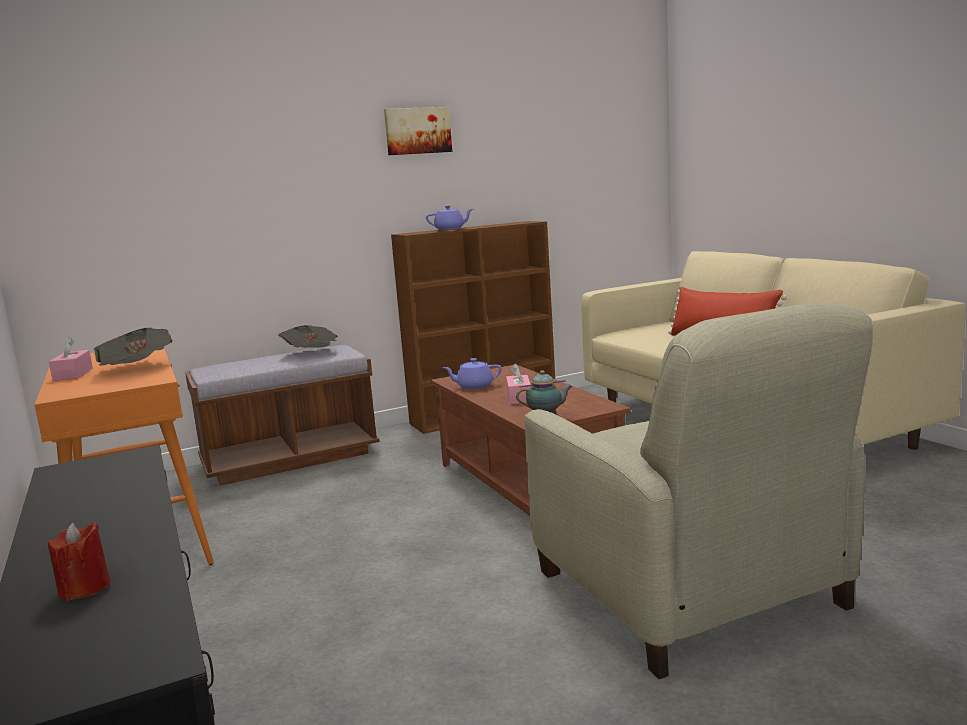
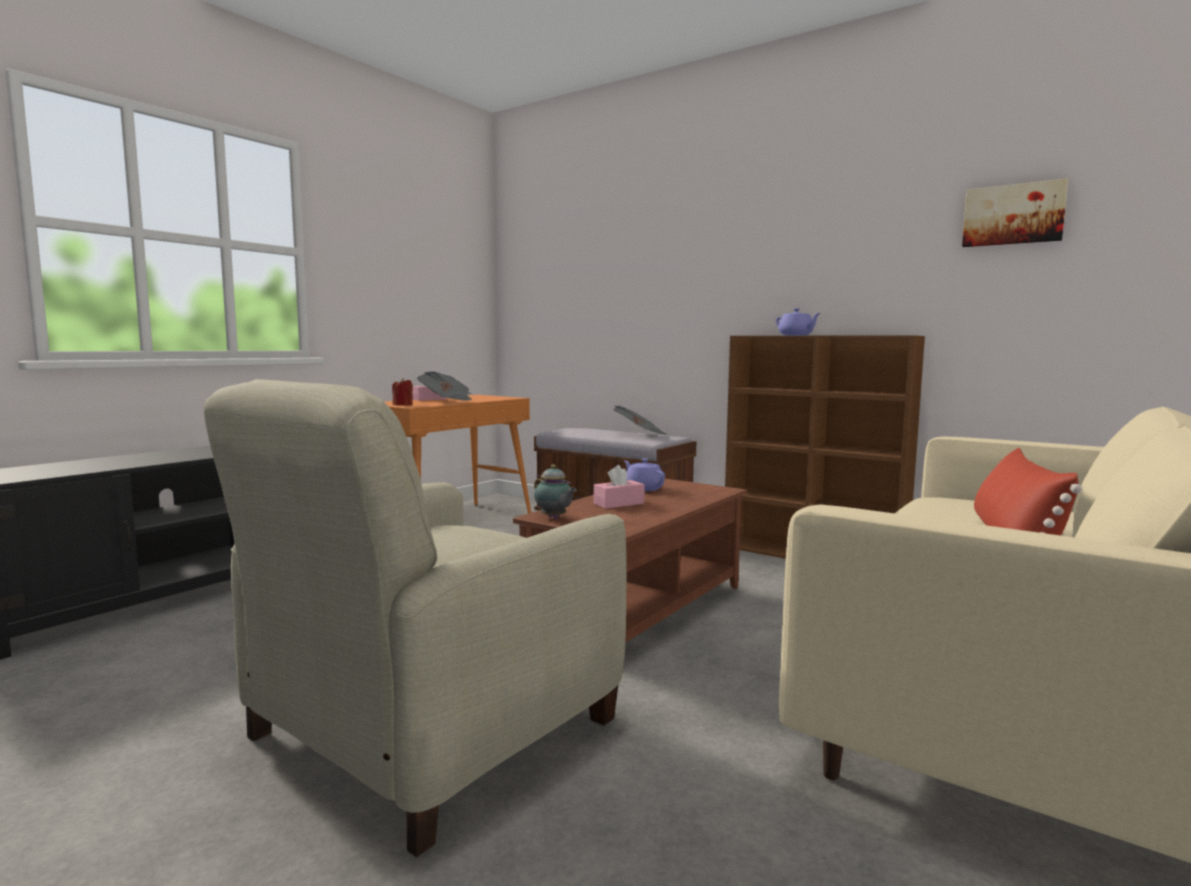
camera: 60 degrees right, 5 degrees down
(84, 588) = (104, 462): red candle -> red candle (403, 405)
(417, 131) = (797, 227): picture -> picture (1013, 215)

